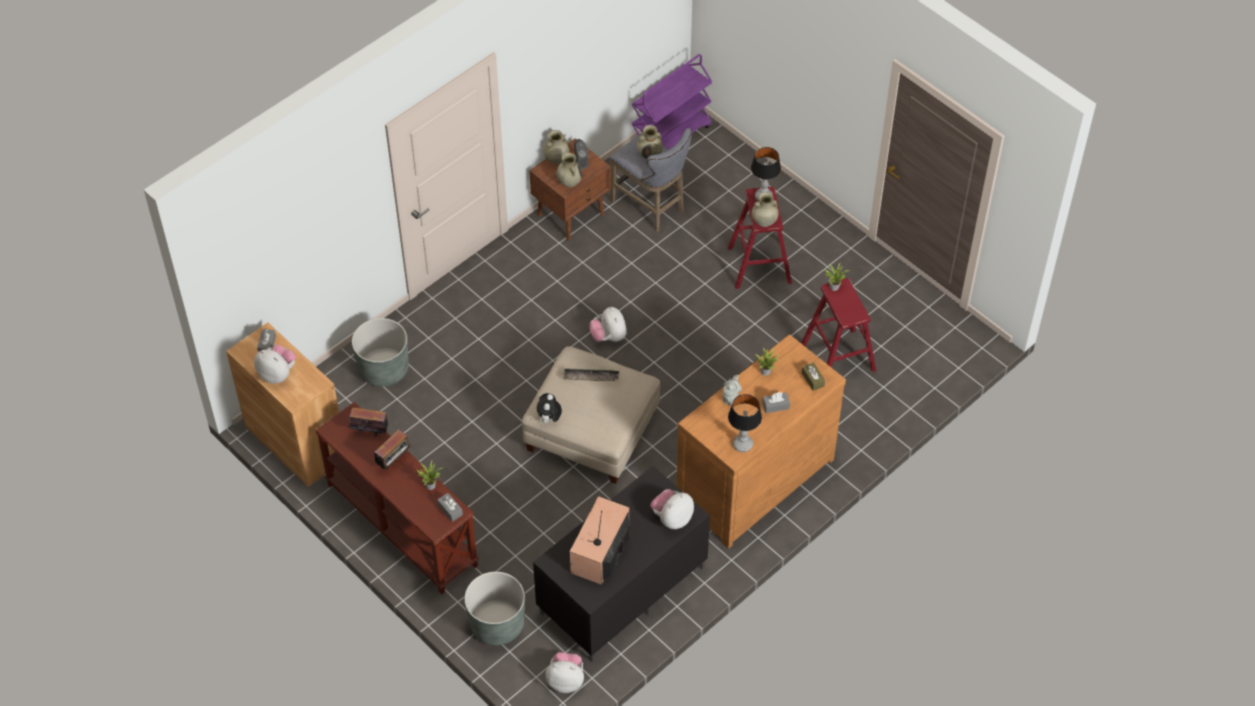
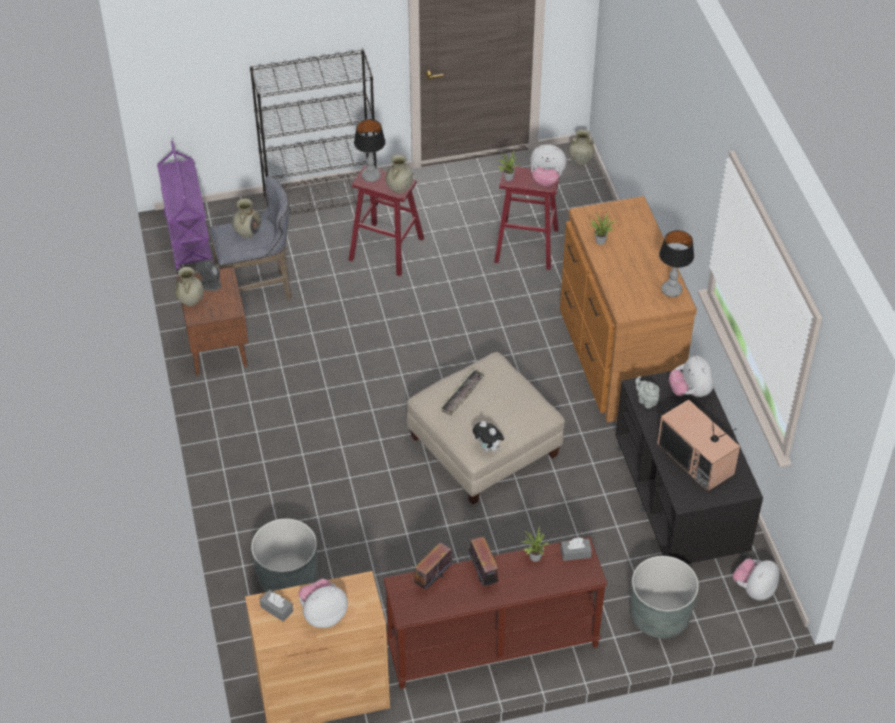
camera: 60 degrees left, 5 degrees down
(569, 182) = (227, 303): beige vase -> beige vase (580, 160)
(609, 336) = (384, 386): plush toy -> plush toy (546, 179)
(731, 397) = (613, 275): grey teapot -> grey teapot (646, 400)
(775, 406) = (643, 251): grey tissue box -> none
(782, 195) = (321, 199): none -> black bookcase
(812, 379) = (630, 215): brown tissue box -> none

